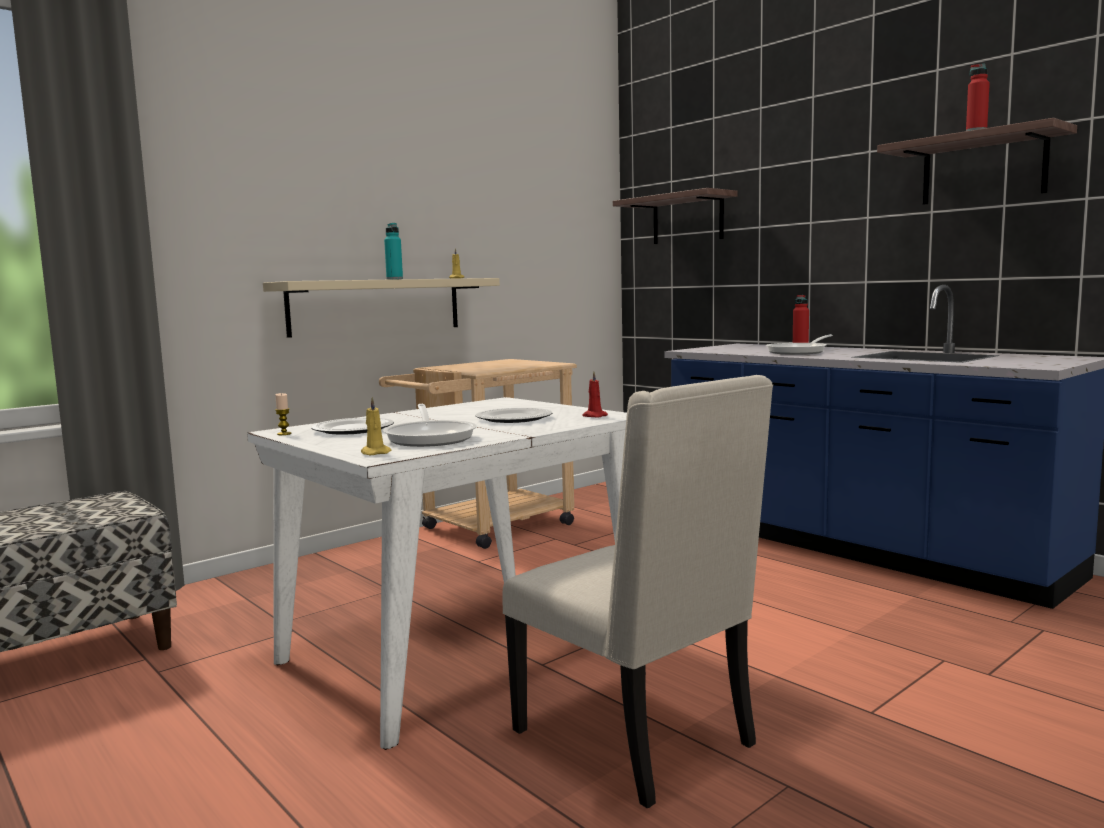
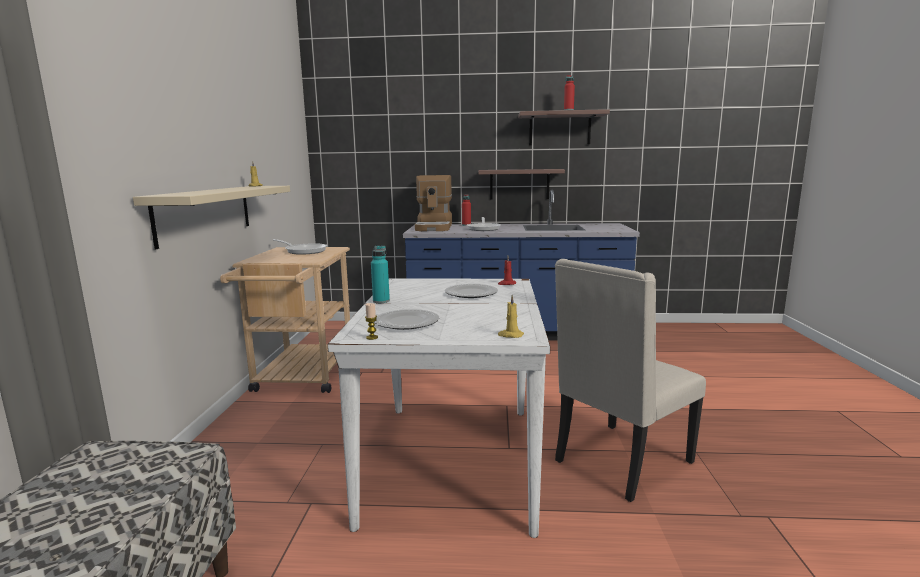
camera: 45 degrees left, 5 degrees up
(394, 279) = (234, 189): turquoise bottle -> turquoise bottle (381, 301)
(431, 437) = (488, 316): frying pan -> frying pan (304, 251)
(639, 739) = (620, 462): beige chair -> beige chair turned 135 degrees clockwise
(687, 219) = (369, 142): shelf -> shelf (519, 184)
(741, 347) = (435, 227): none -> coffee machine

